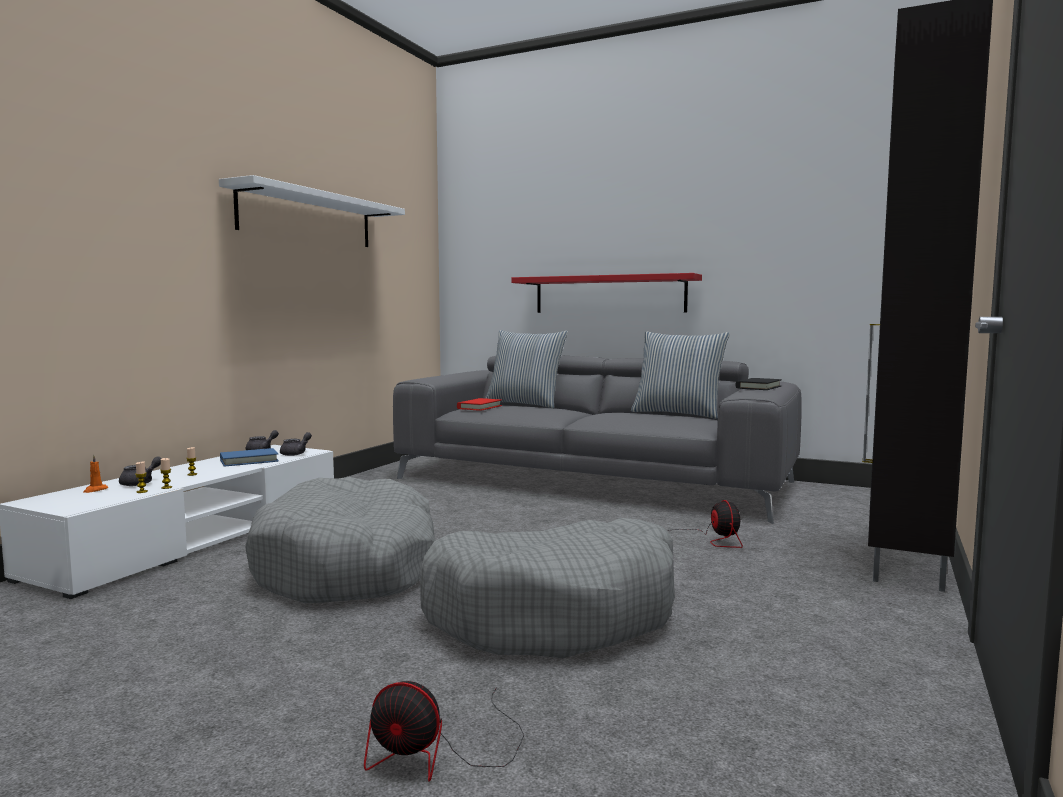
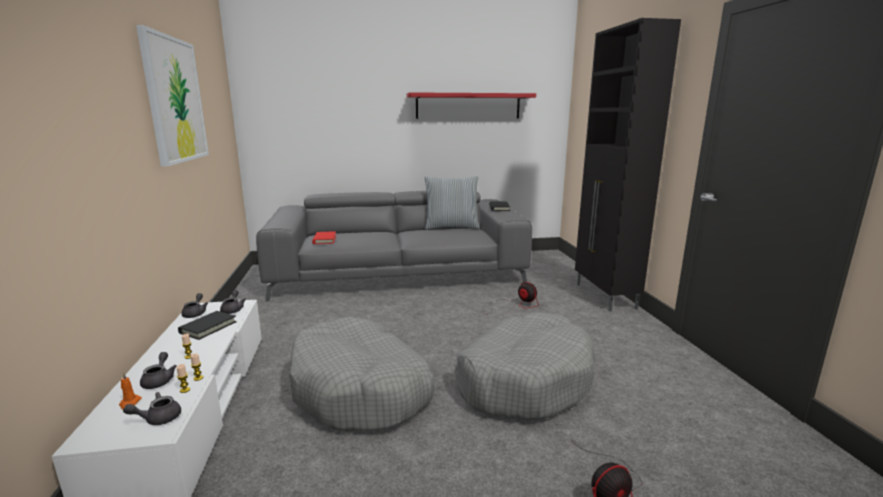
camera: 35 degrees left, 10 degrees up
(89, 502) = (158, 418): none -> grey teapot
(249, 460) = (208, 327): blue book -> black book
(308, 218) = (175, 100): white shelf -> picture
(525, 404) = (344, 231): pillow -> none
(609, 294) = (380, 148): red shelf -> red shelf (468, 106)

